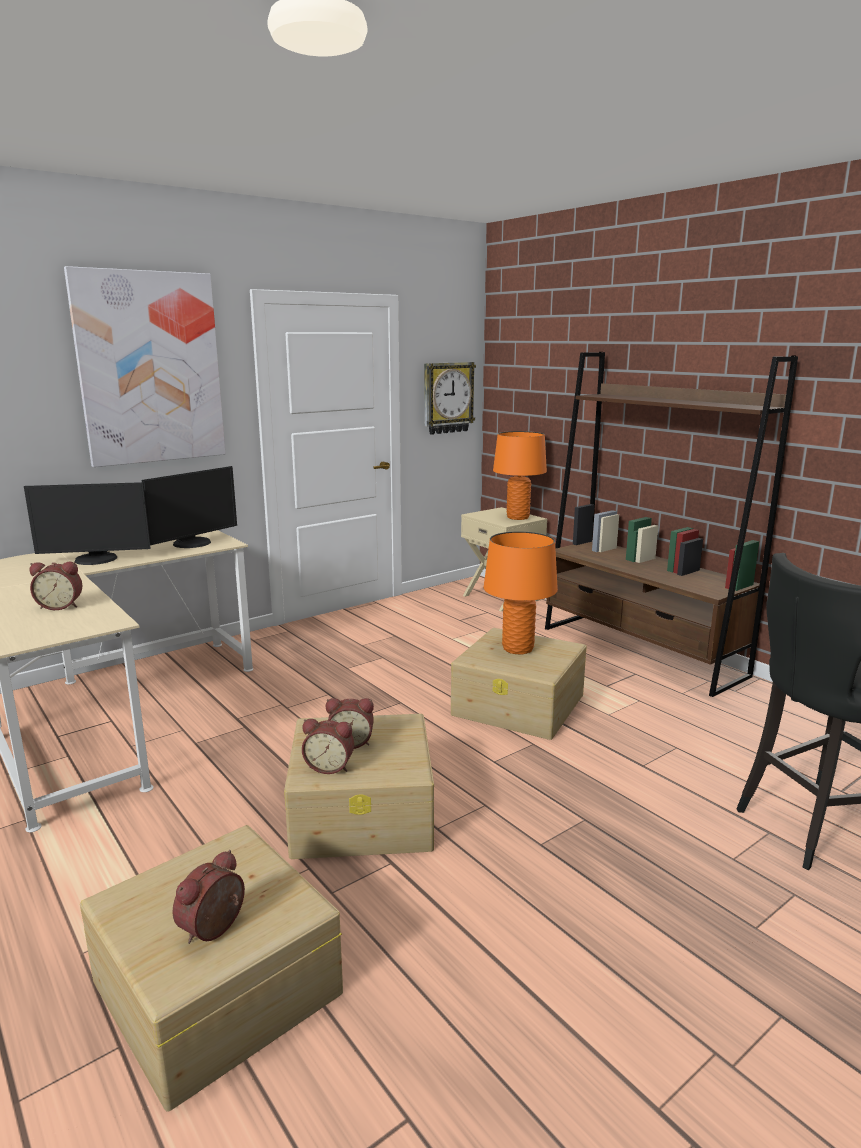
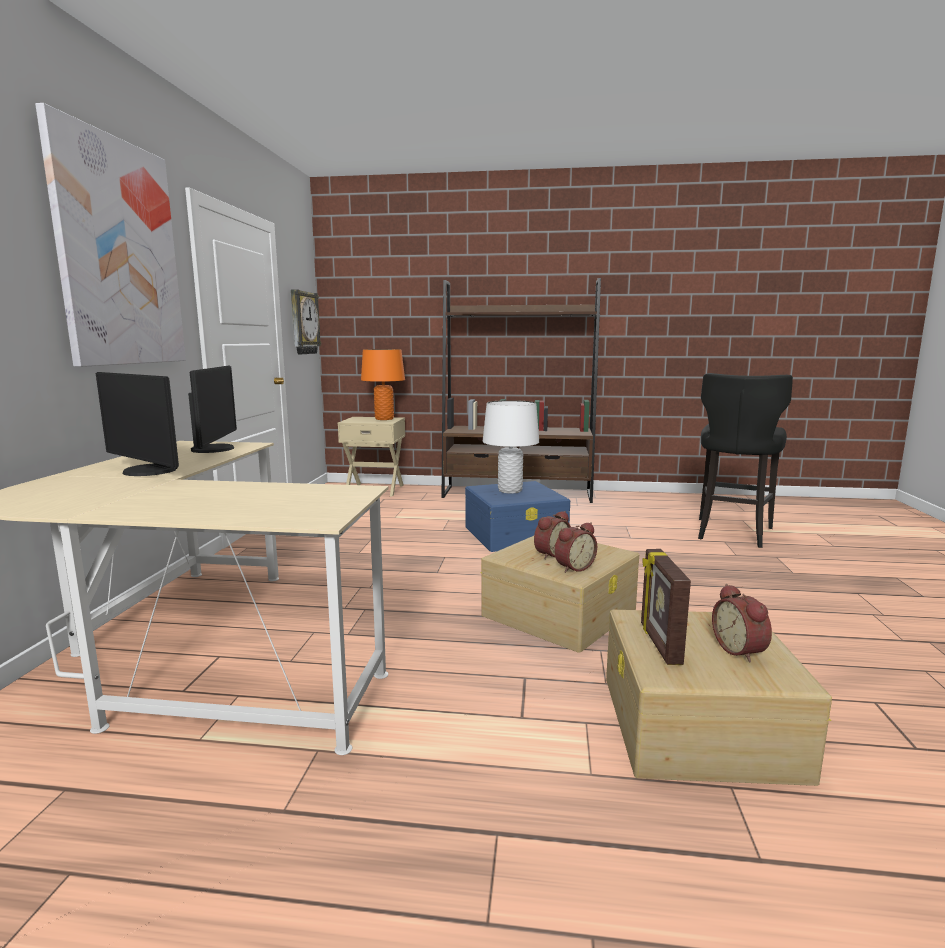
camera: 45 degrees left, 5 degrees down
(61, 606) = (257, 495): alarm clock -> none
(95, 560) = (147, 471): monitor -> monitor turned 90 degrees clockwise
(184, 877) = (659, 644): none -> picture frame
(518, 649) = (510, 491): orange table lamp -> white table lamp
(519, 705) = (515, 534): beige storage box -> blue storage box

